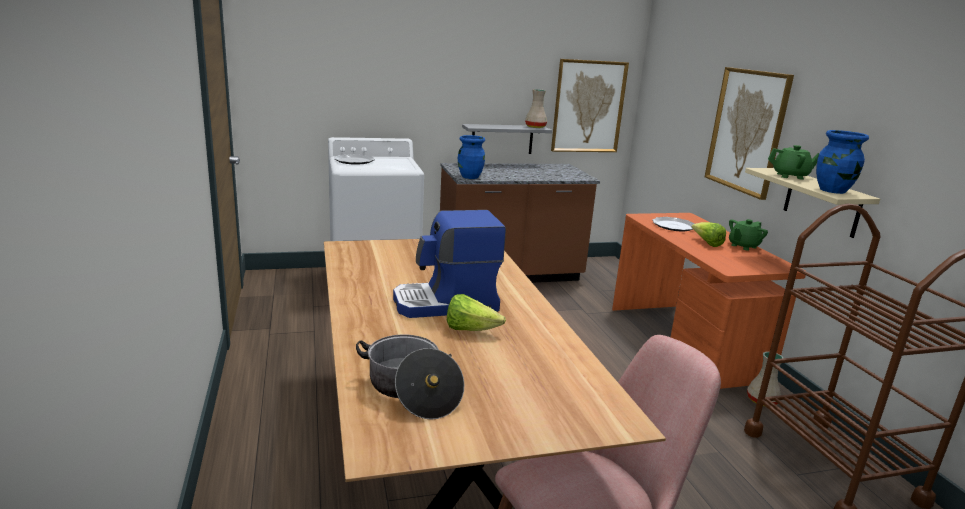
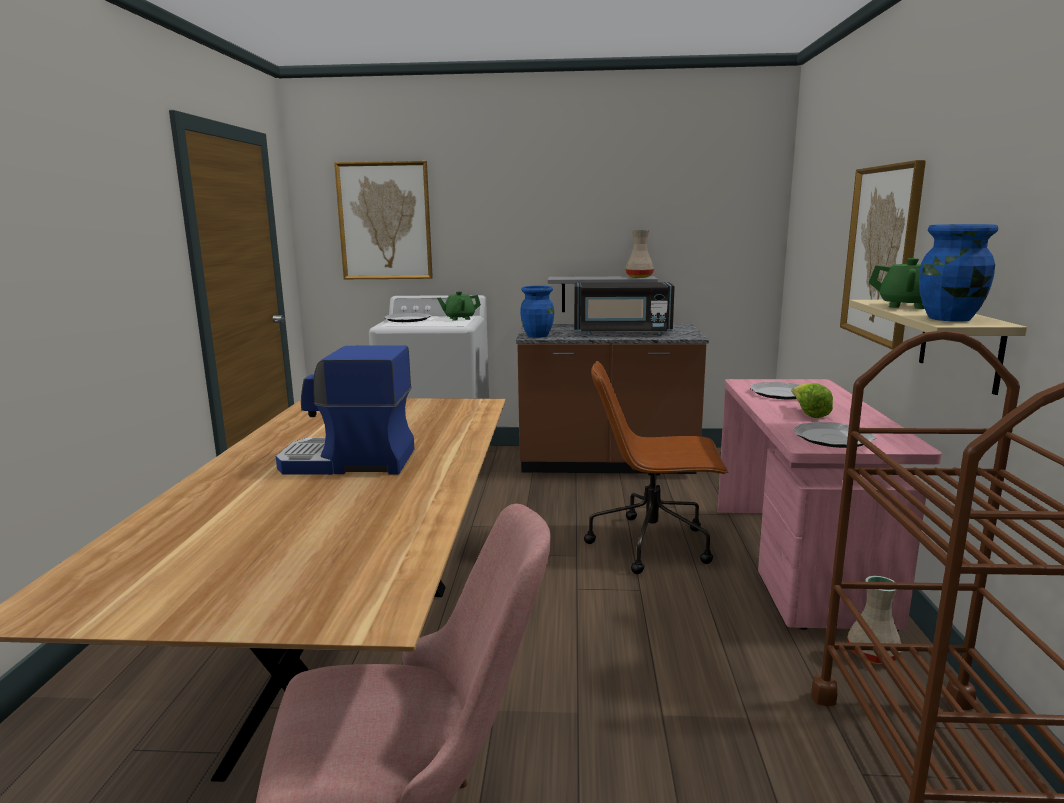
camera: 20 degrees right, 5 degrees down
(411, 391) = (169, 550): cooking pot -> none
(470, 330) = (335, 491): lettuce -> none
(530, 173) = (622, 332): none -> black microwave
(586, 339) = (653, 544): none -> brown office chair
(588, 106) = (715, 249): picture -> picture (385, 221)
(686, 343) = (800, 562): orange desk -> pink desk
(739, 263) = (833, 438): none -> plate
(743, 246) = (866, 419): green teapot -> green teapot (459, 318)

